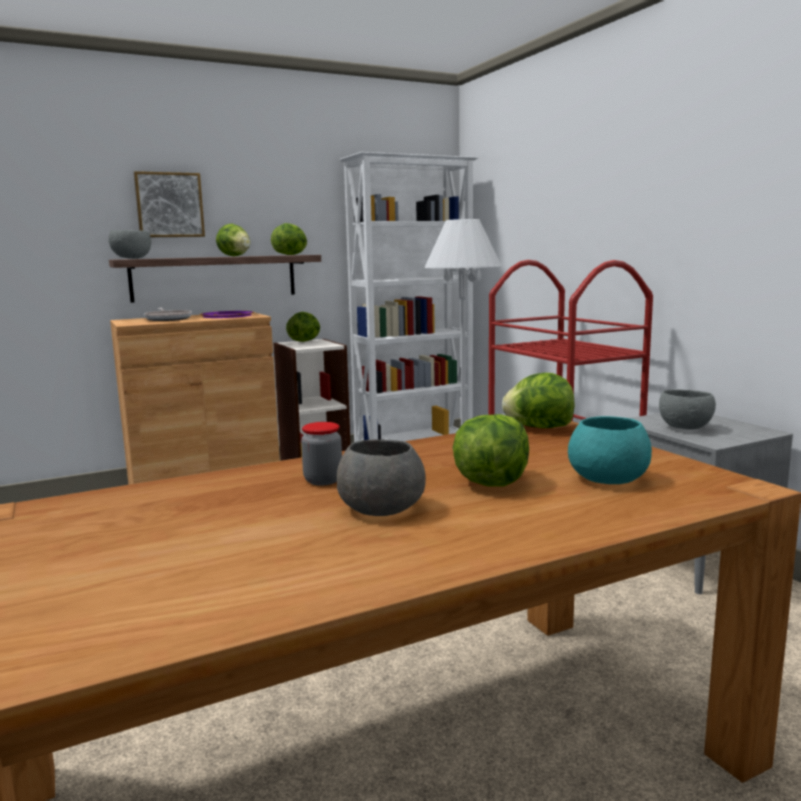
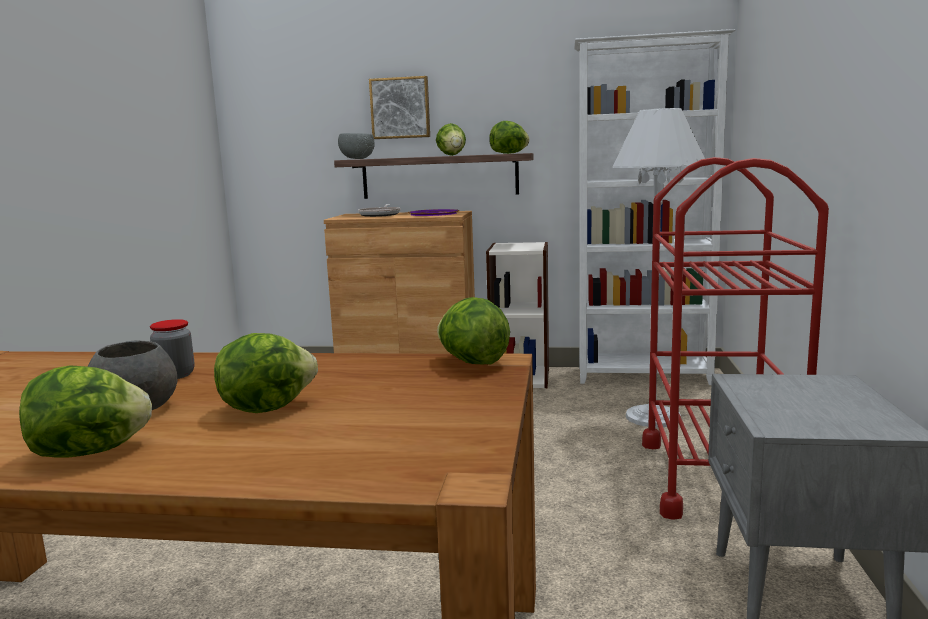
camera: 35 degrees right, 0 degrees up
(305, 341) = (522, 243): lettuce -> lettuce (90, 452)
(609, 478) = (367, 430): turquoise bowl -> none
(686, 428) = (782, 401): grey bowl -> none

